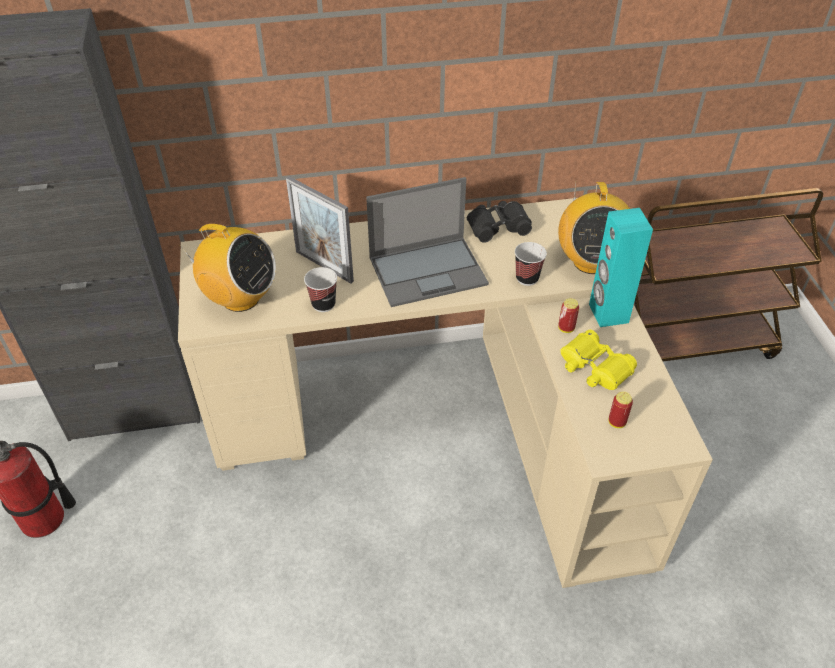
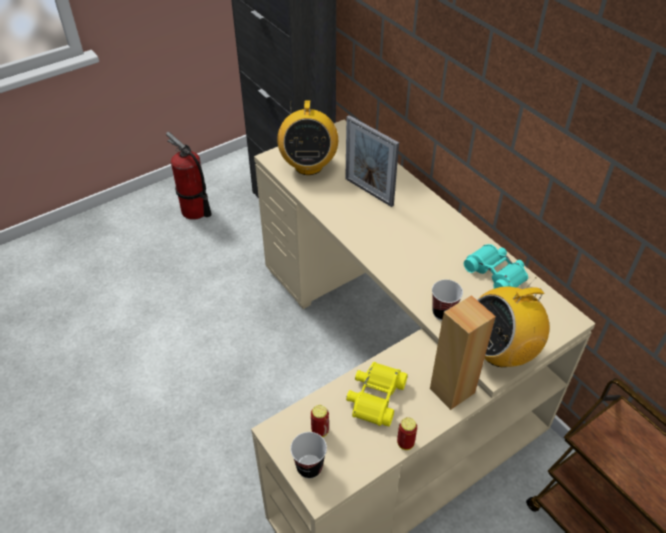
camera: 65 degrees right, 0 degrees up
(323, 304) = (329, 206): cup -> cup (309, 467)
(324, 266) = (369, 192): picture frame -> picture frame turned 60 degrees counterclockwise
(429, 270) = (406, 249): laptop -> none
(497, 226) = (496, 273): black binoculars -> turquoise binoculars
(566, 328) = (411, 364): can -> can (405, 443)
(608, 313) = (451, 390): turquoise speaker -> brown speaker

